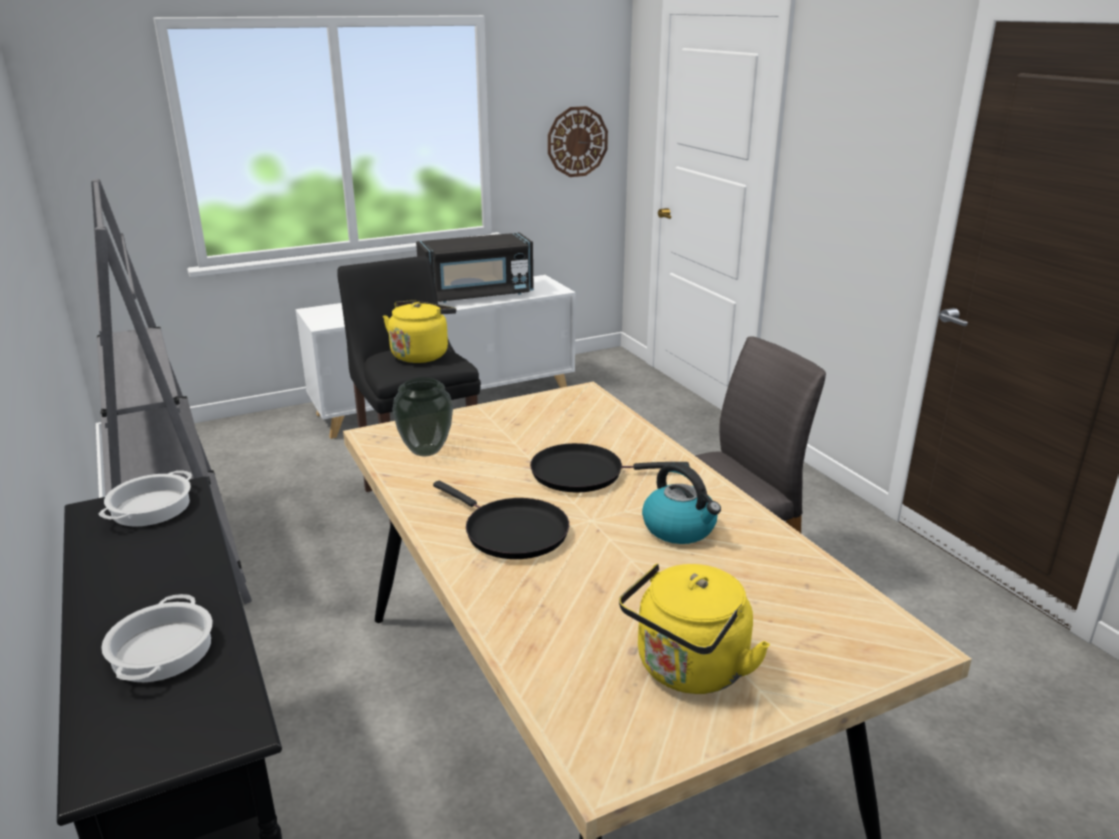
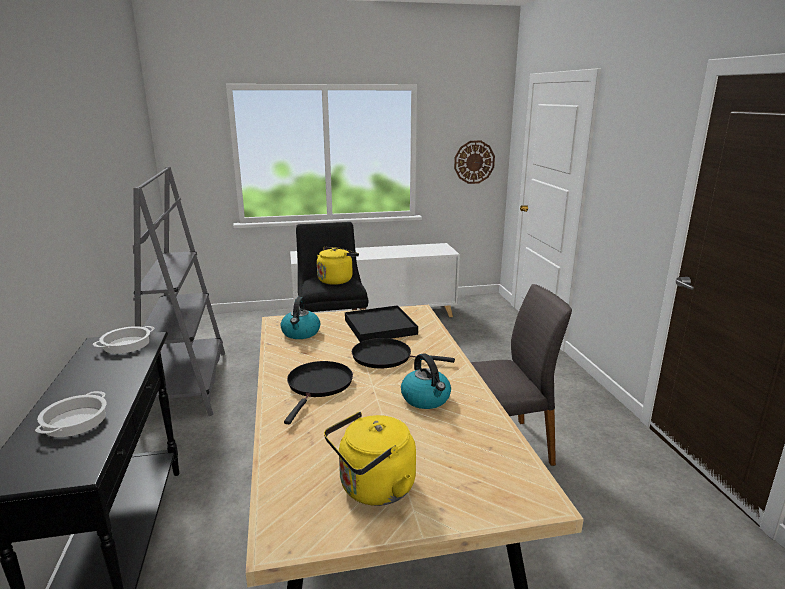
camera: 15 degrees right, 5 degrees down
(426, 451) = (301, 333): vase -> kettle
(477, 295) = (398, 251): black microwave -> none
(511, 532) = (319, 386): black frying pan -> black frying pan turned 135 degrees counterclockwise
(544, 426) = (380, 327): none -> black tray

